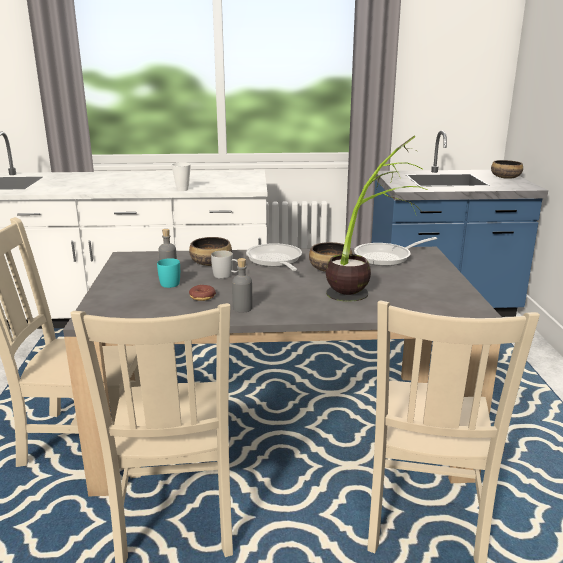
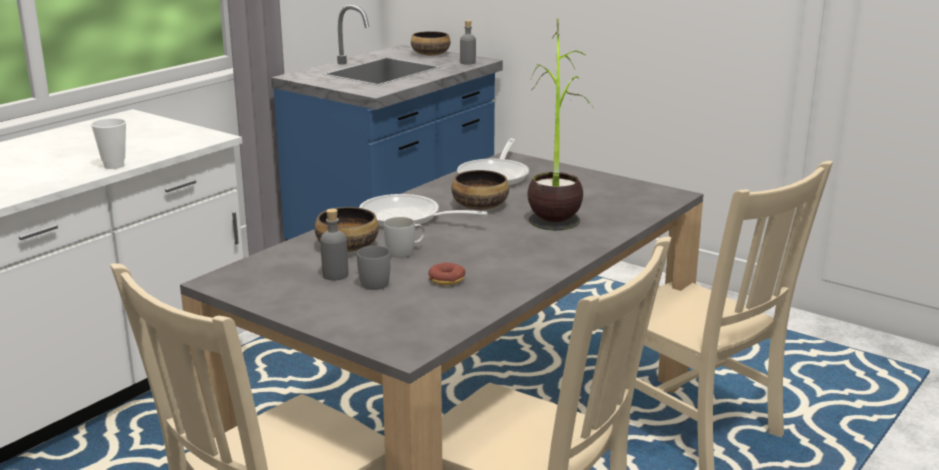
camera: 50 degrees left, 0 degrees up
(172, 282) = (371, 282): turquoise mug -> grey mug
(242, 308) = (512, 272): grey bottle -> grey bottle (467, 62)

